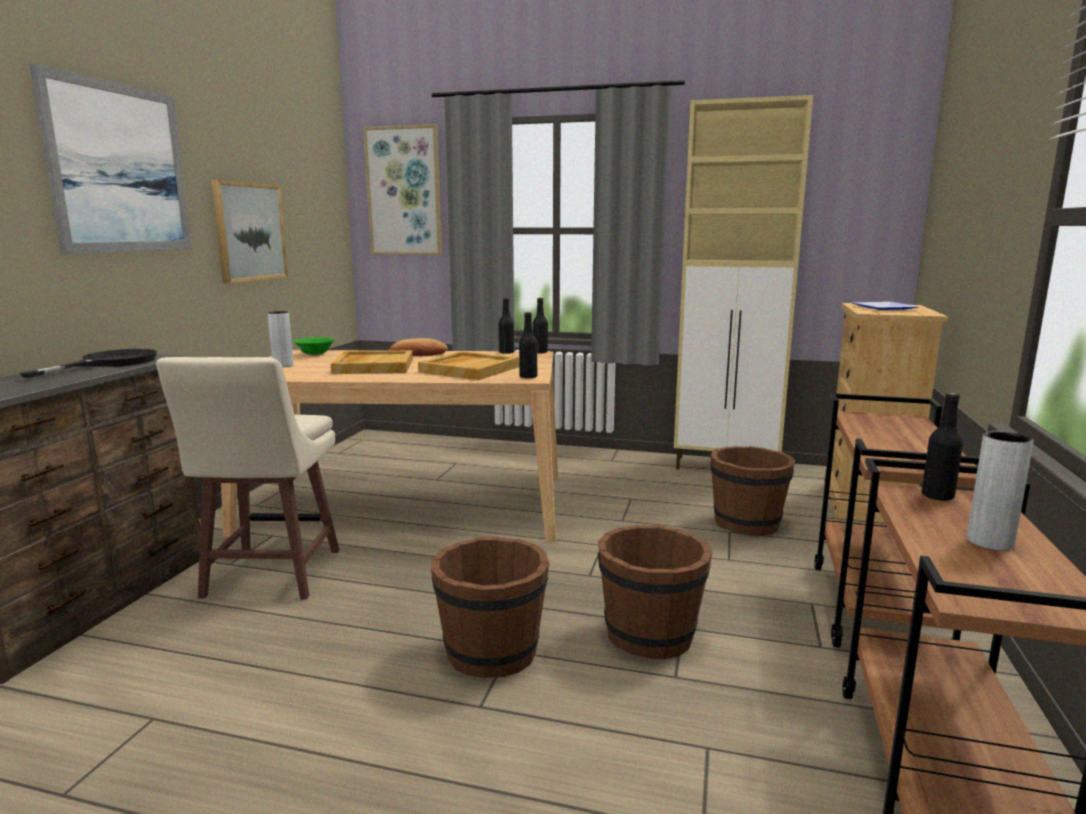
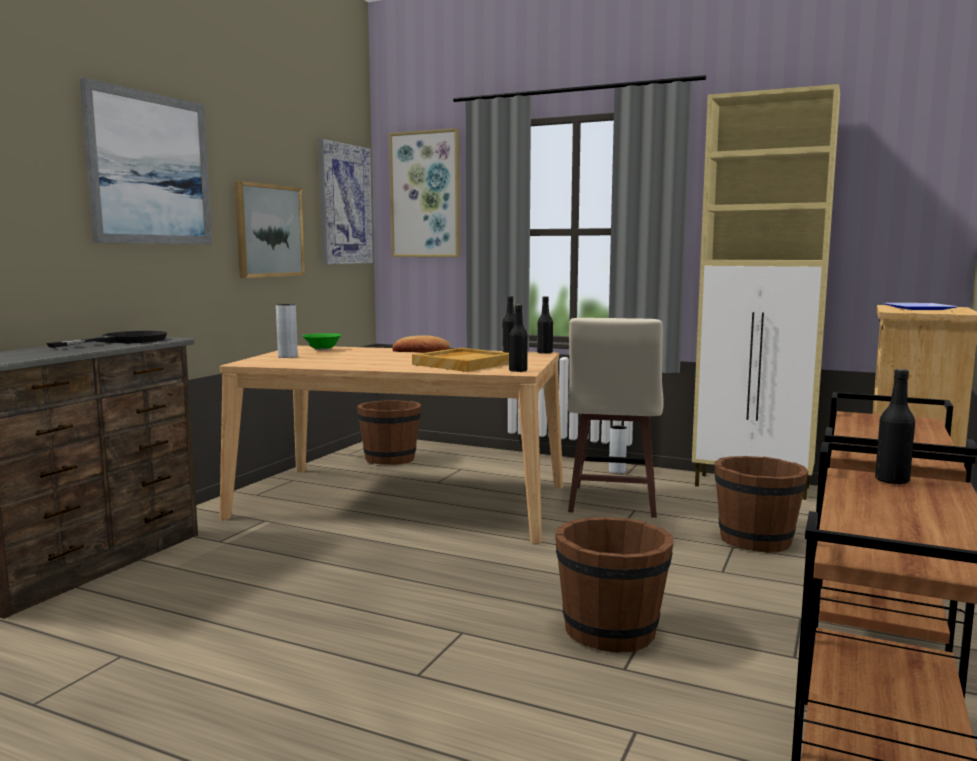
camera: 10 degrees right, 5 degrees down
(270, 575) = (253, 553): beige stool -> beige stool (612, 503)
(321, 201) = (344, 204): none -> picture
(373, 366) = (372, 359): beige tray -> none
(491, 652) = (444, 632): brown bucket -> brown bucket (390, 459)
(990, 542) = (917, 517): grey vase -> grey vase (617, 471)

